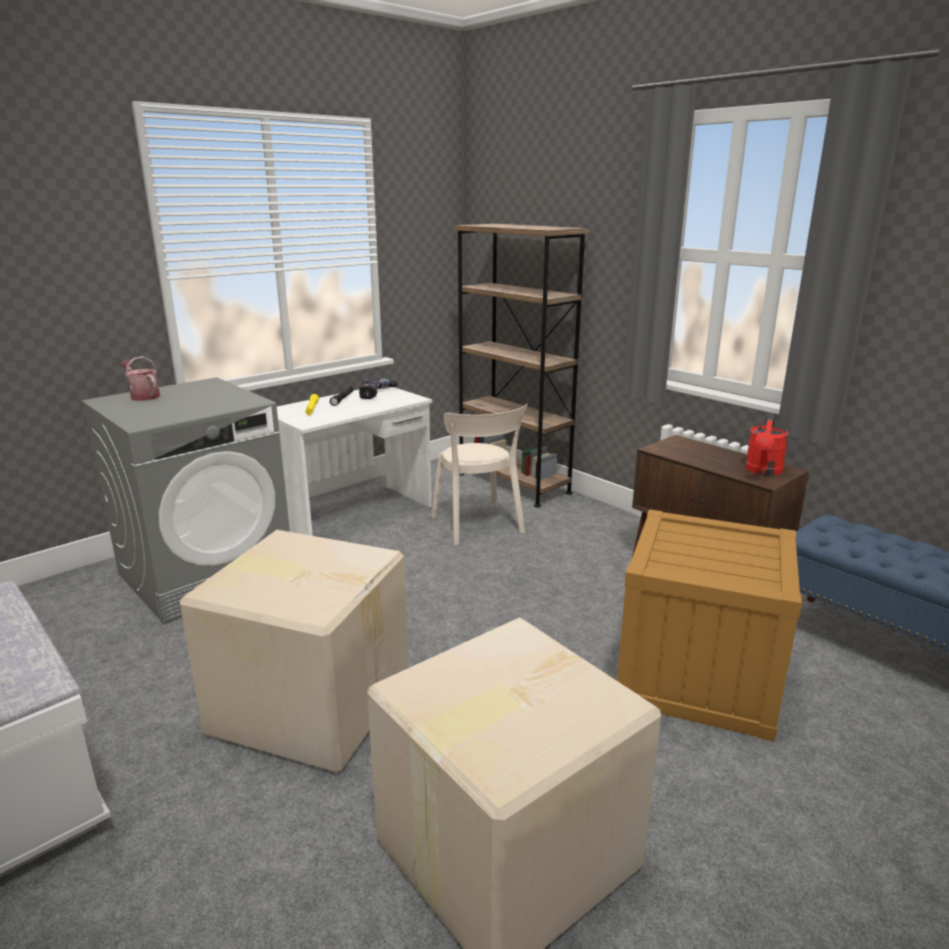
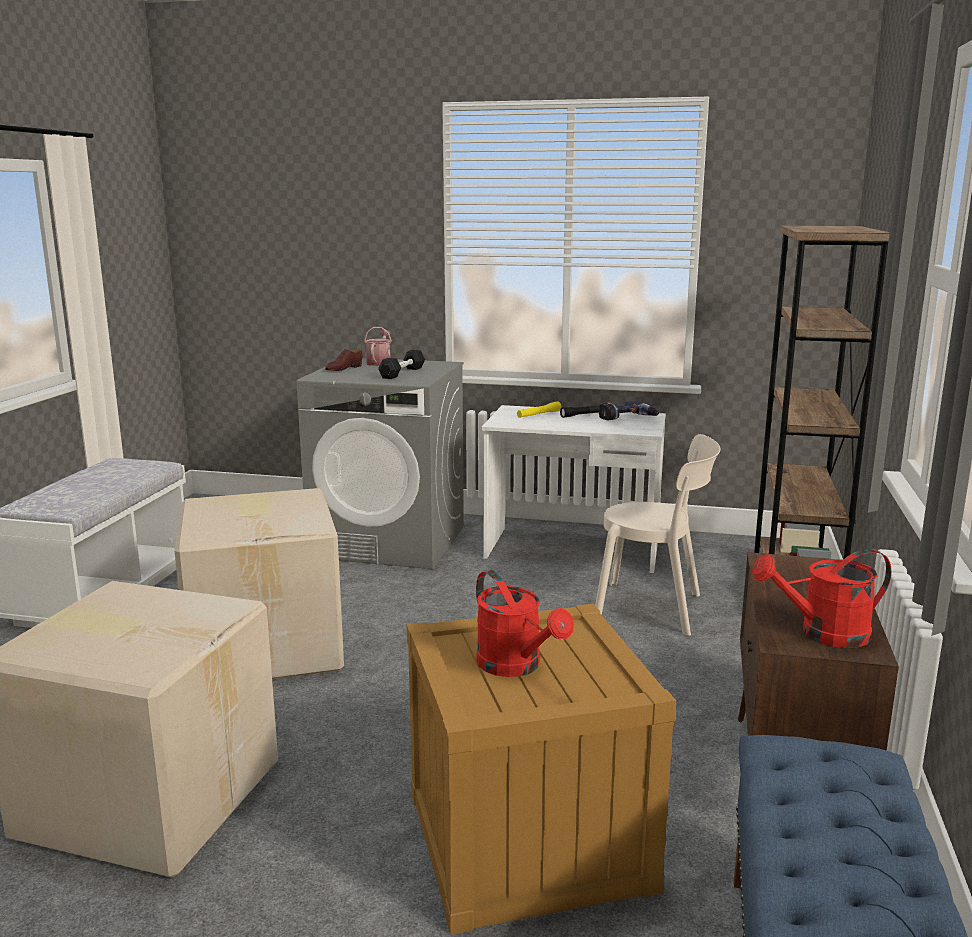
camera: 55 degrees right, 5 degrees down
(132, 410) = (343, 369): none -> brown shoe
(206, 398) = (402, 373): none -> black dumbbell
(478, 526) = (654, 609): beige chair -> beige chair turned 105 degrees counterclockwise
(715, 558) = (516, 666): none -> red watering can

